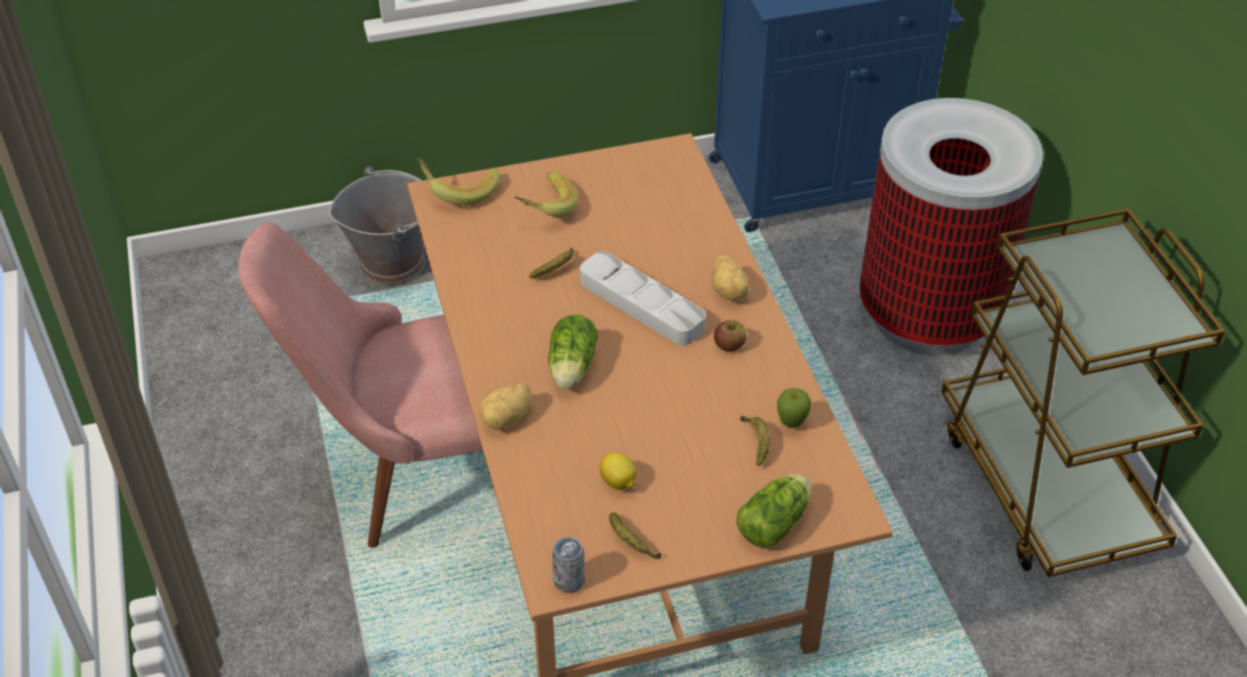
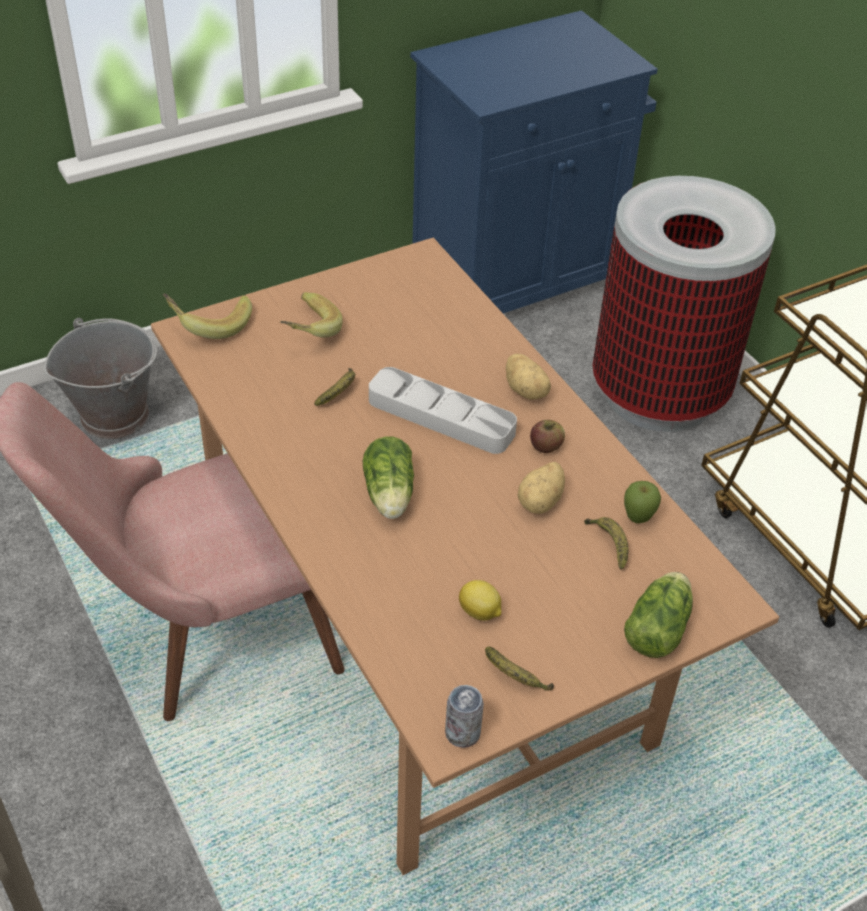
camera: 15 degrees left, 0 degrees up
(507, 419) = (337, 562): potato -> potato (541, 501)

